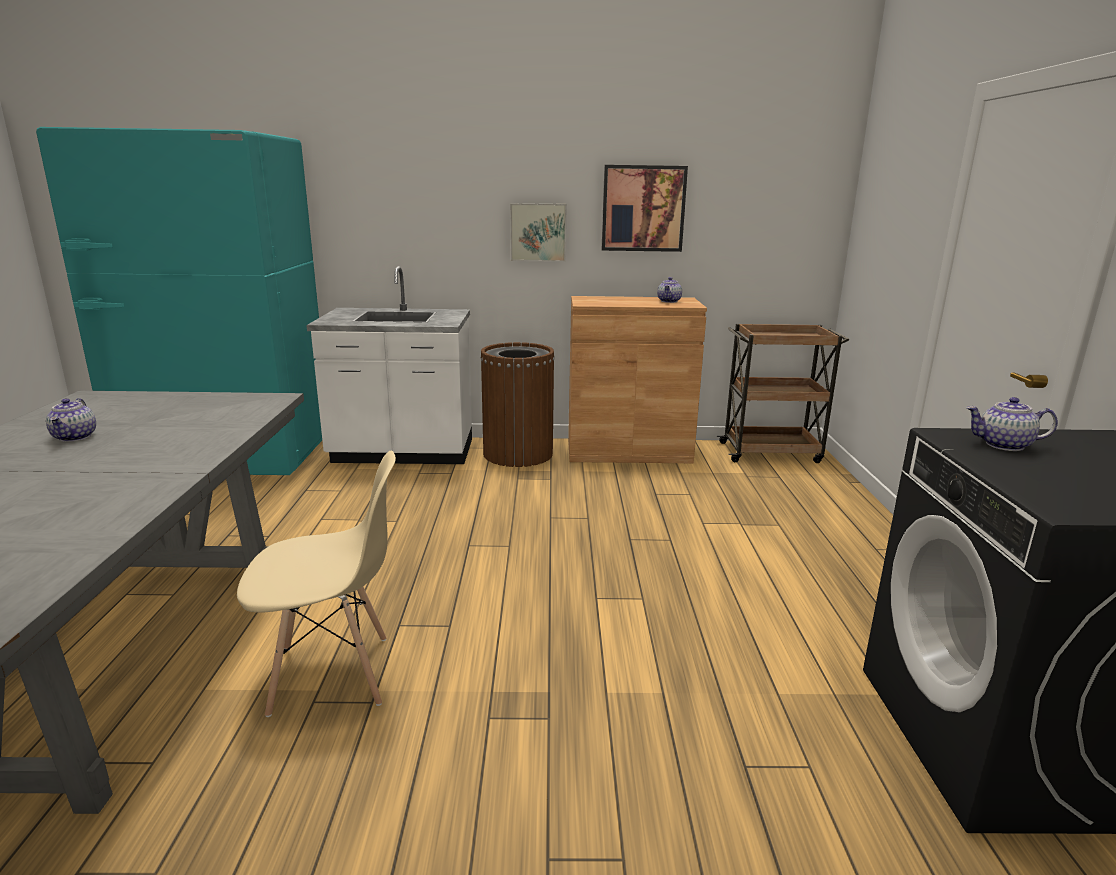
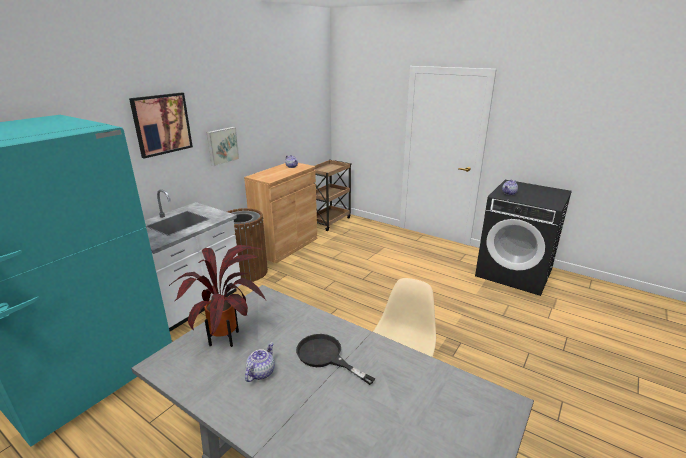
camera: 55 degrees left, 5 degrees up
(75, 437) = (261, 372): teapot -> teapot turned 90 degrees counterclockwise
(121, 459) = (325, 356): none -> black frying pan
(148, 408) = (226, 339): none -> potted plant
(643, 208) = (265, 122): picture -> picture (162, 124)

